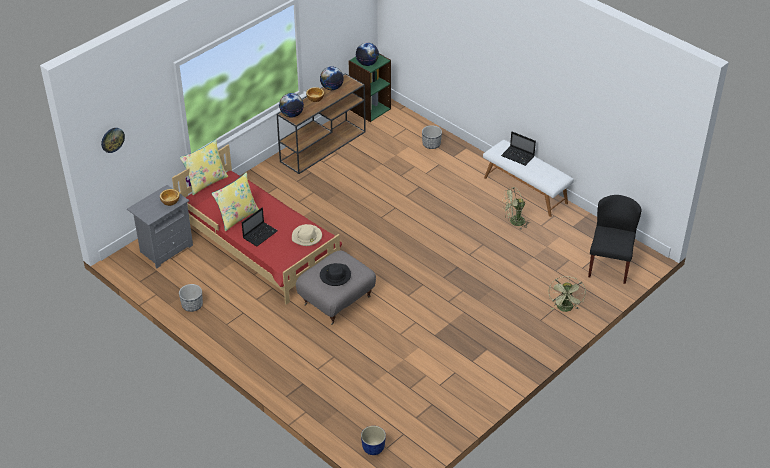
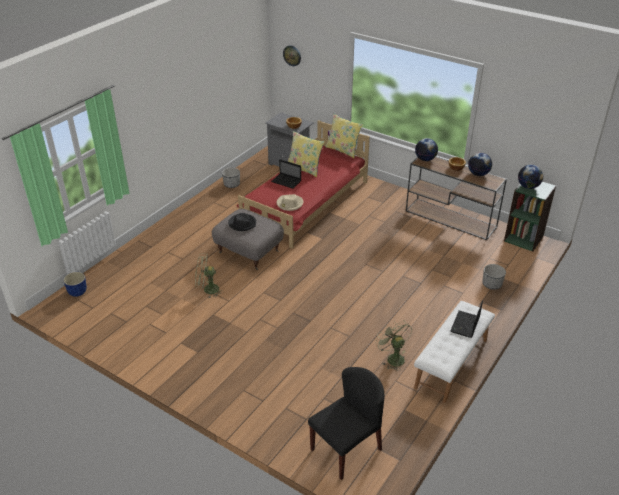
camera: 80 degrees right, 5 degrees down
(565, 309) = (263, 410): green fan -> green fan (207, 290)
(609, 265) = (346, 449): black chair -> black chair turned 45 degrees counterclockwise

